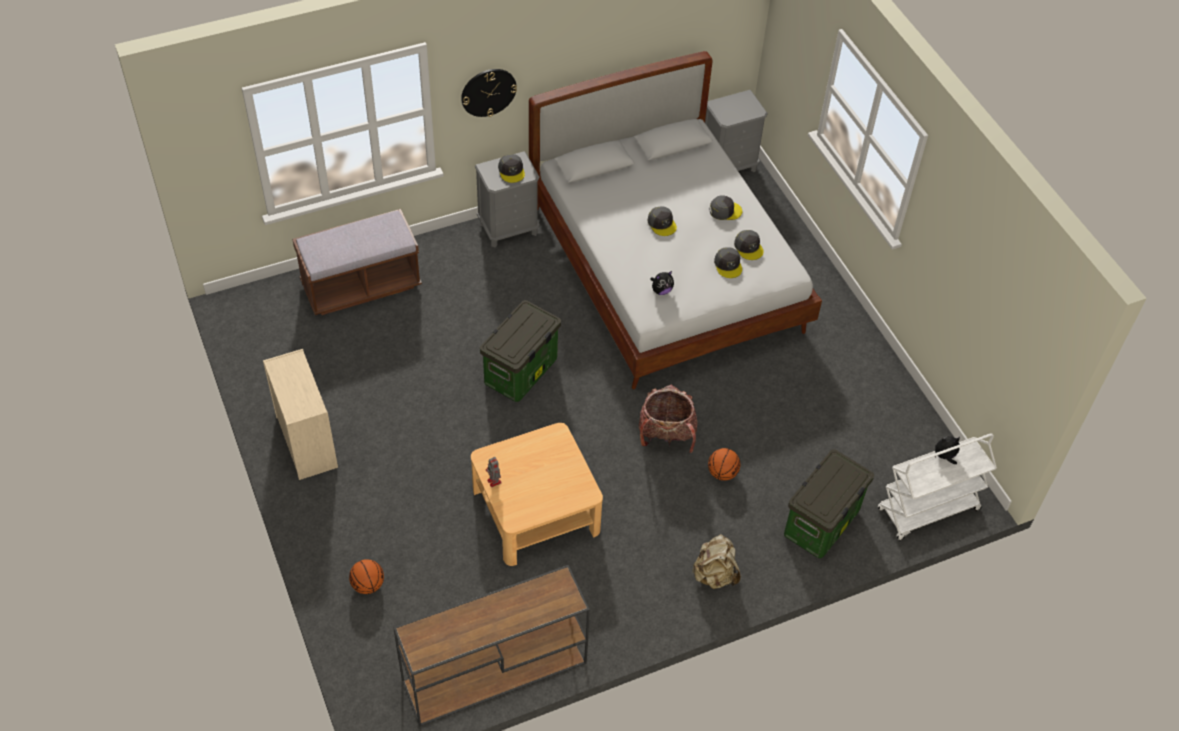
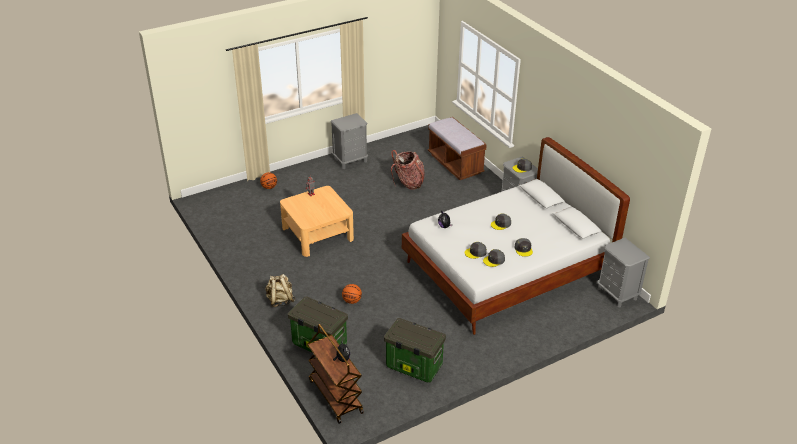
camera: 85 degrees right, 15 degrees down
(306, 441) = (350, 160): beige dresser -> grey nightstand
(488, 92) = (536, 116): wall clock -> none
(493, 673) = (220, 228): brown console table -> none
(521, 373) = (409, 221): storage box -> storage box (413, 366)
(666, 435) = (376, 277): backpack -> backpack (408, 183)
(928, 510) = (335, 396): white cart -> brown cart

